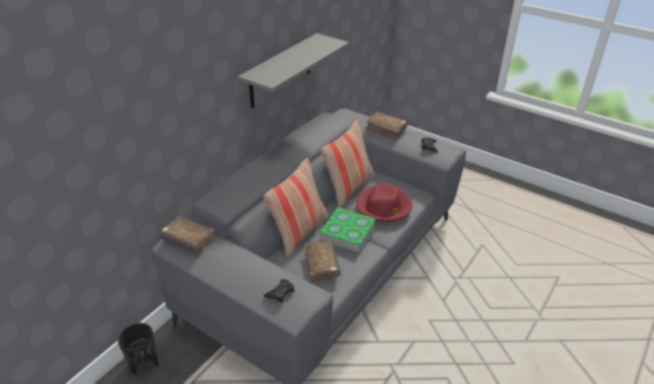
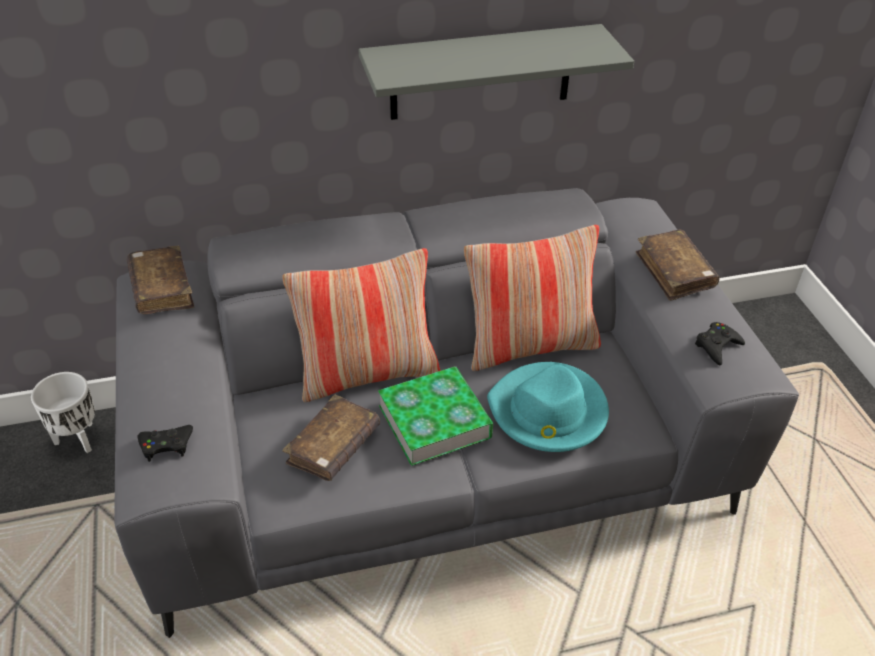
camera: 40 degrees right, 5 degrees up
(144, 363) = (79, 438): black planter -> white planter
(384, 206) = (548, 412): red hat -> turquoise hat

